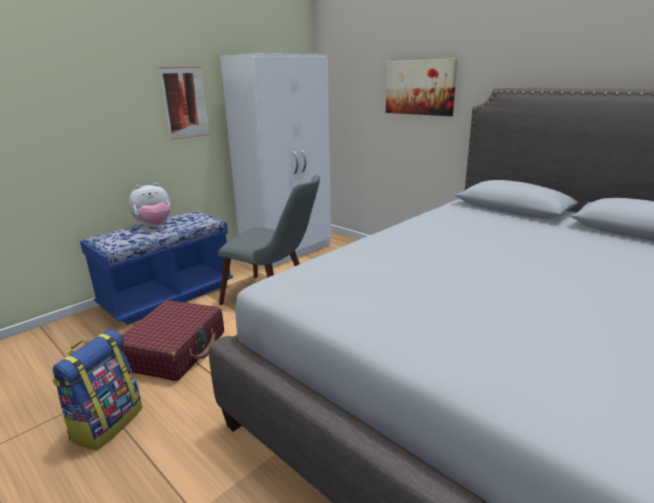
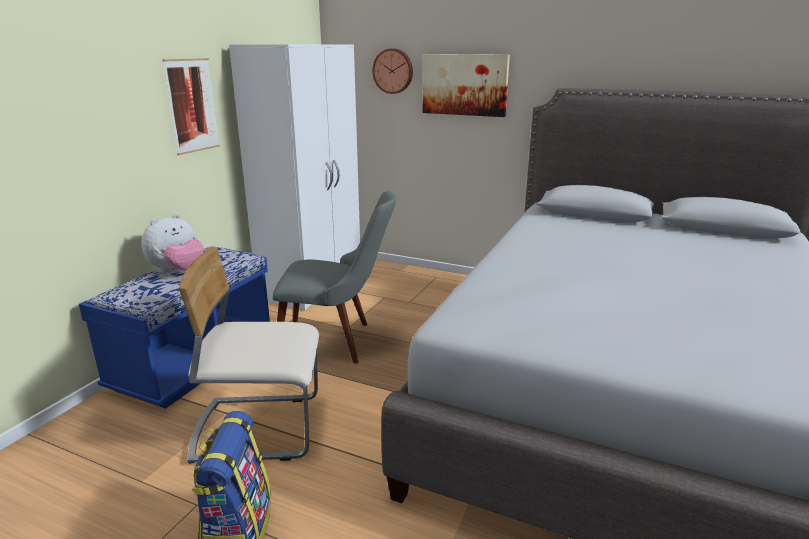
camera: 20 degrees left, 0 degrees up
(175, 350) = (258, 428): red suitcase -> beige chair
(365, 77) = (393, 71): none -> wall clock

